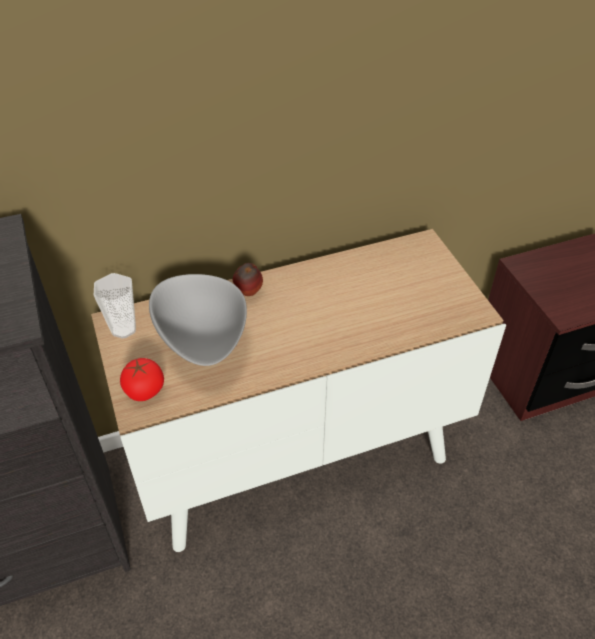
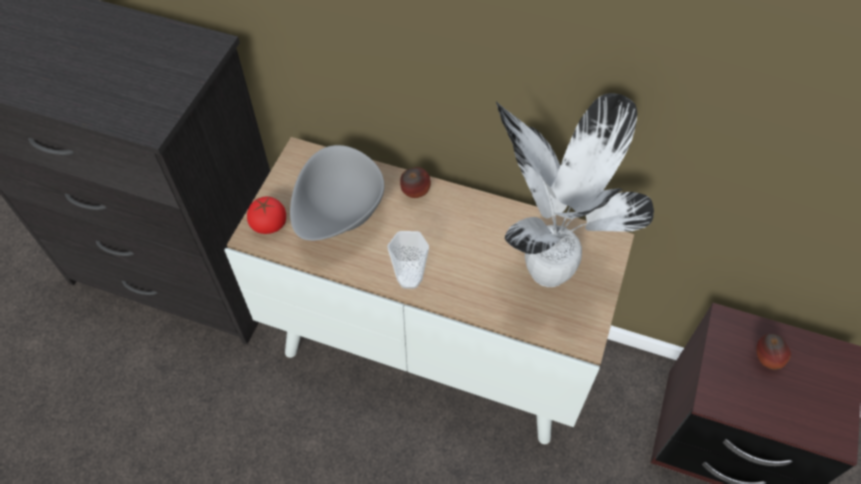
camera: 40 degrees right, 10 degrees up
(123, 329) = (300, 164): cup -> cup (409, 278)
(401, 287) = (543, 271): none -> potted plant
(564, 272) = (766, 359): none -> apple

